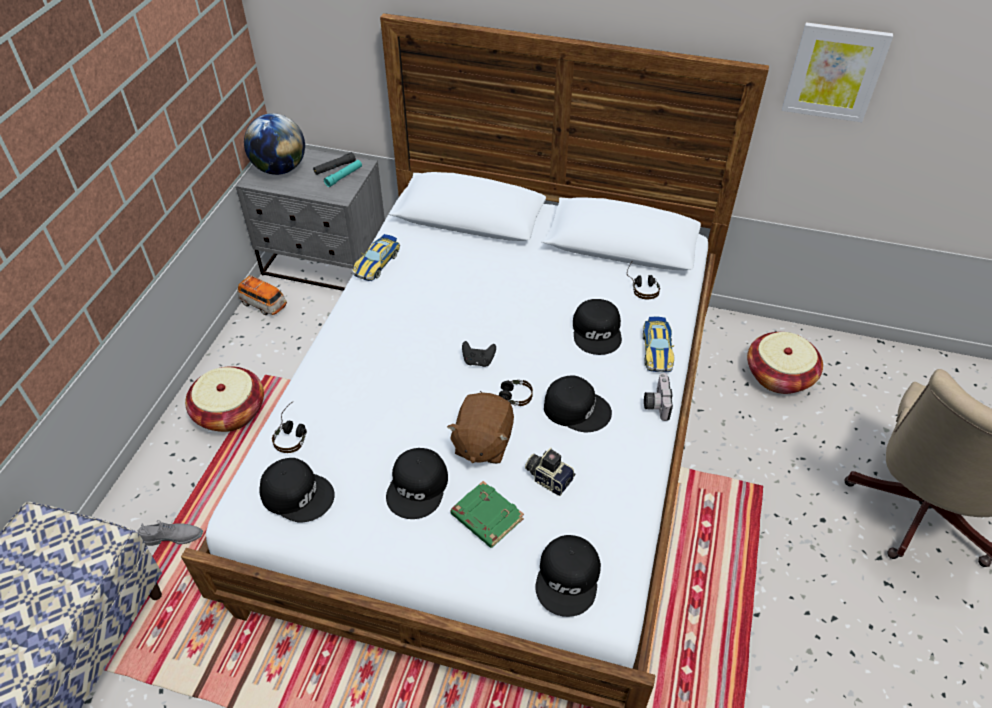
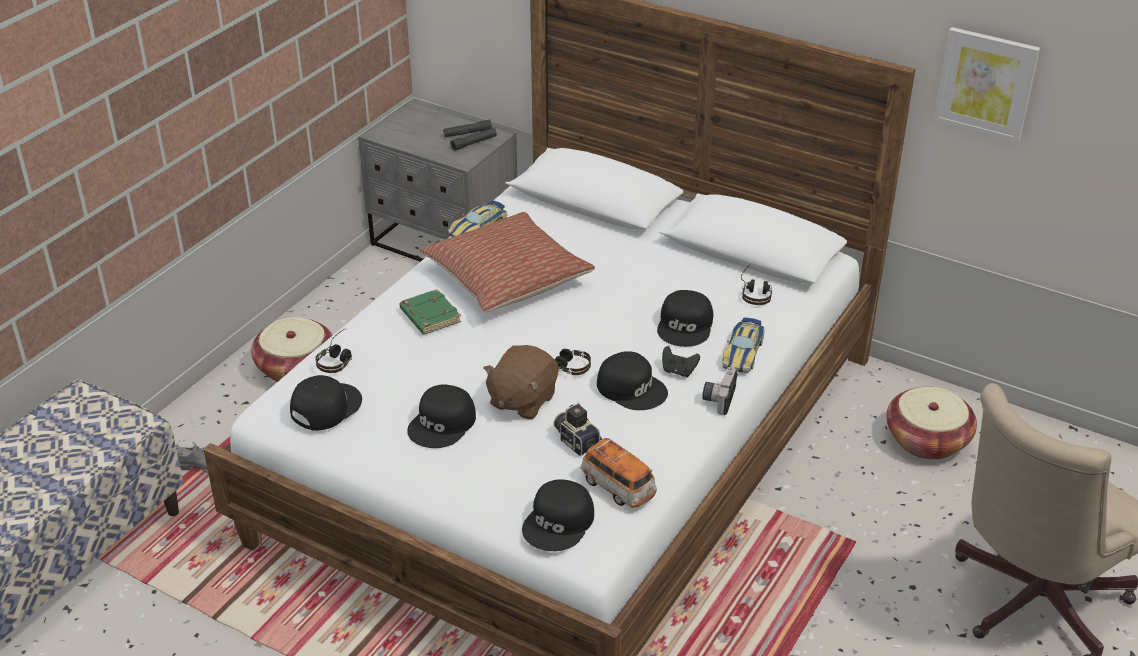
camera: 15 degrees right, 10 degrees down
(263, 304) = (364, 274): toy car -> toy car (618, 488)
(280, 169) = (409, 127): globe -> none
(297, 493) = (325, 407): black cap -> black cap turned 90 degrees counterclockwise
(344, 176) = (474, 143): turquoise flashlight -> black flashlight
(421, 311) = (507, 278): none -> pillow
(478, 361) = (547, 330): black game controller -> black game controller (678, 371)
(485, 517) = (499, 460): green book -> green book (429, 316)

